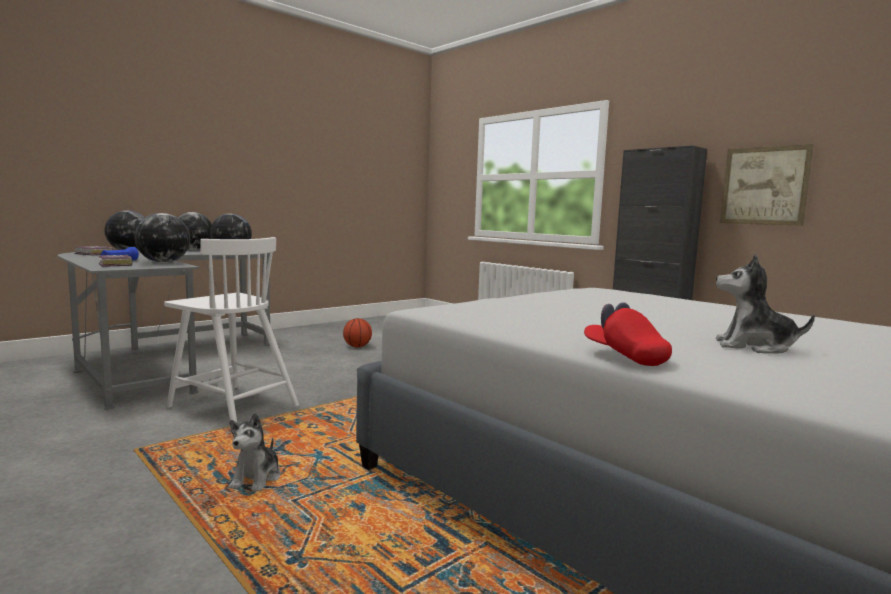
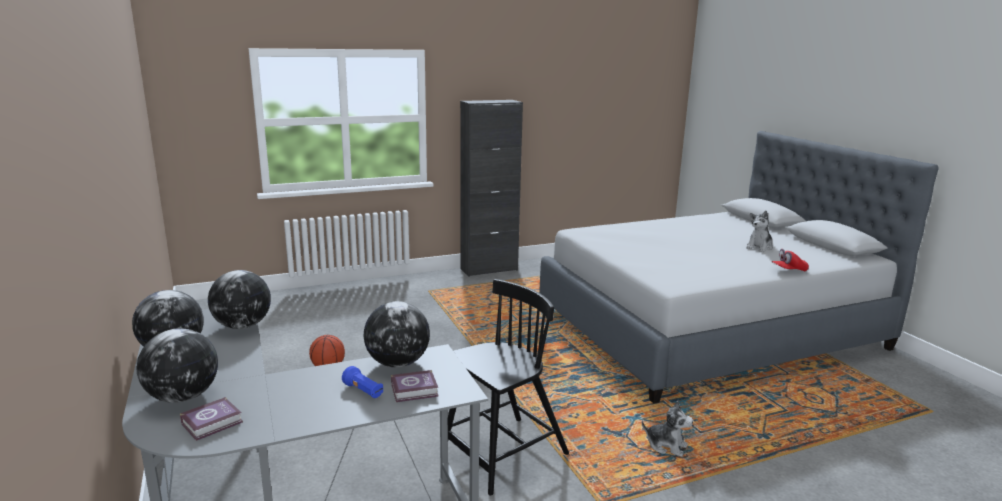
camera: 70 degrees left, 10 degrees up
(232, 406) = (503, 454): white chair -> black chair
(764, 186) = (547, 126): picture -> none

